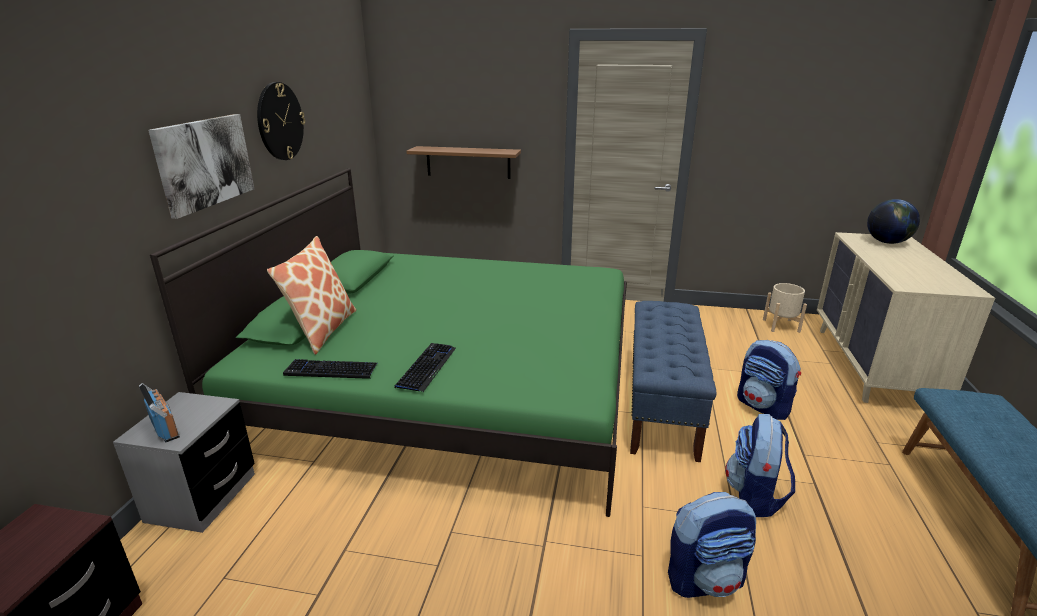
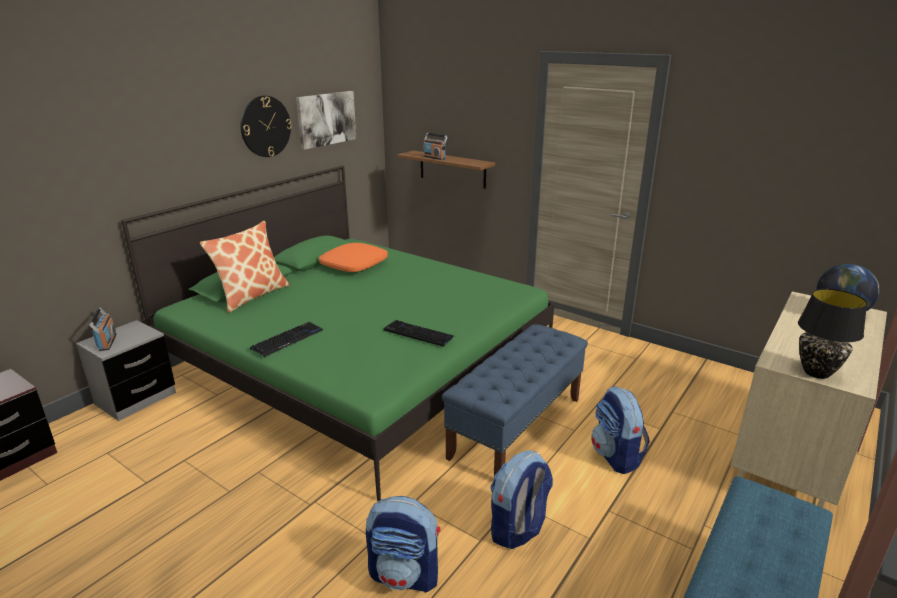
camera: 25 degrees right, 0 degrees up
(204, 162) = (182, 157): picture -> picture (326, 119)
(331, 370) = (226, 326): keyboard -> keyboard (419, 334)
(405, 277) = (354, 265): none -> orange pillow
(453, 150) = (434, 157): none -> radio
(781, 325) = (727, 384): beige planter -> none
(938, 287) = (817, 373): none -> black table lamp

